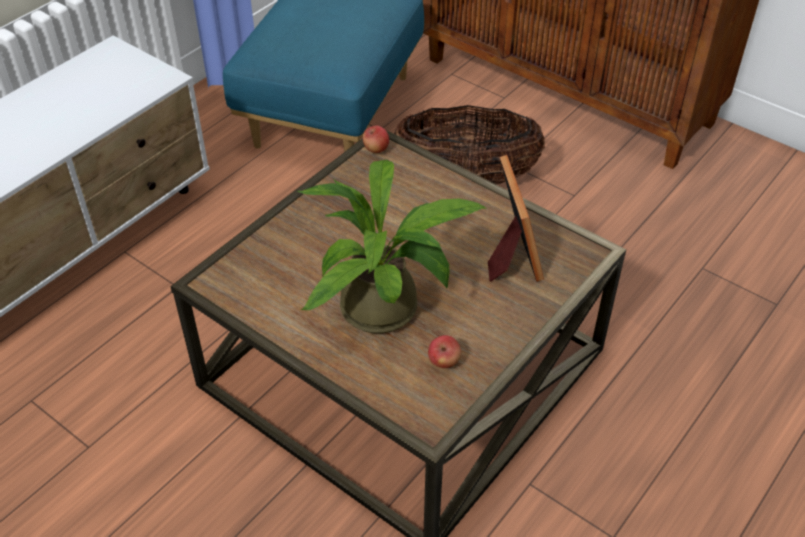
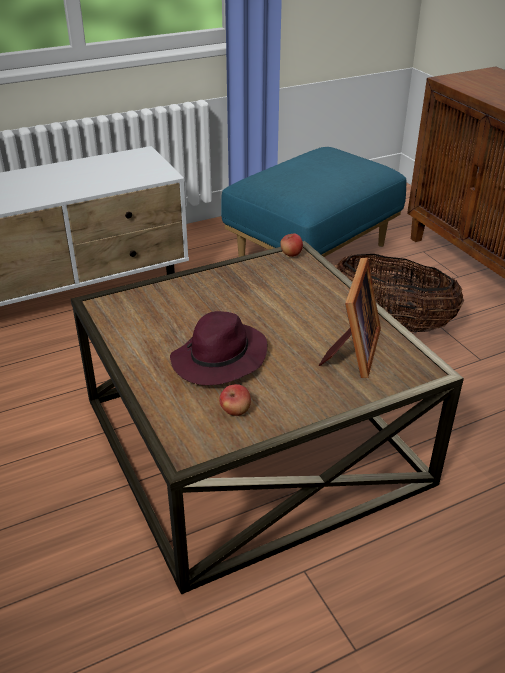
camera: 25 degrees right, 10 degrees down
(389, 309) = (219, 360): potted plant -> purple hat

